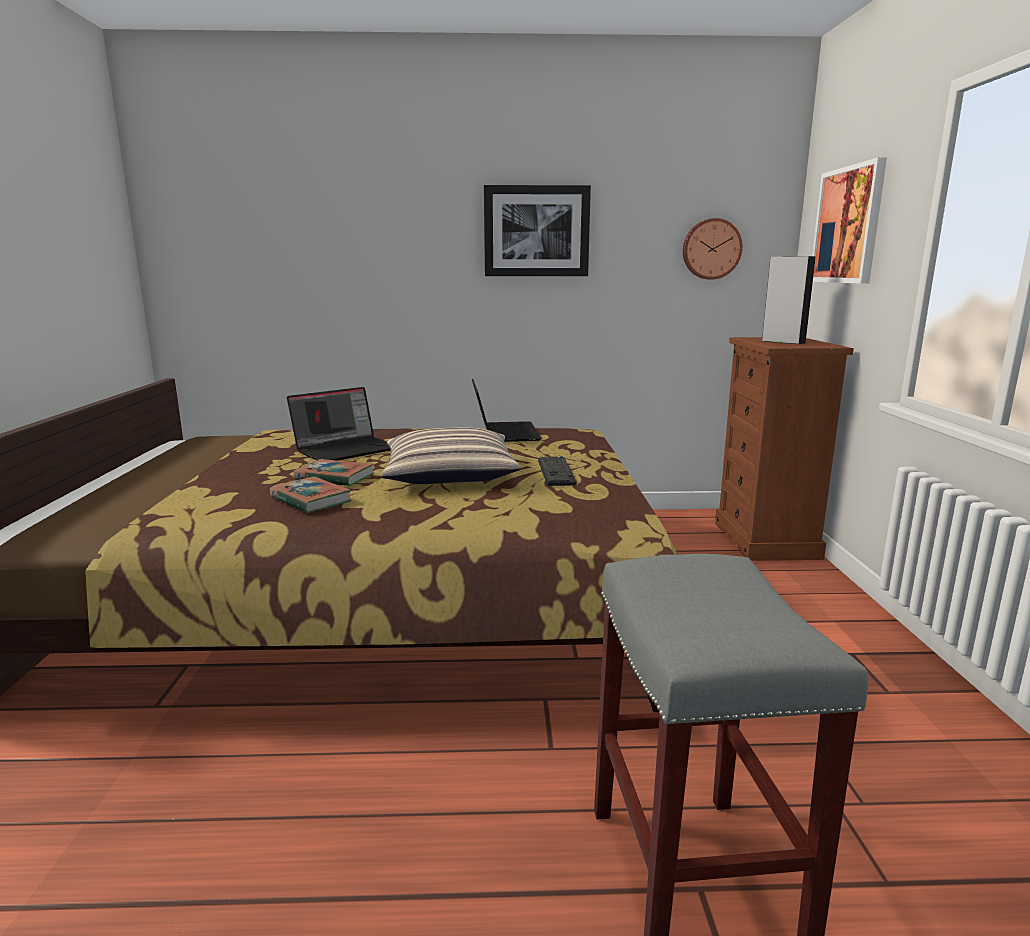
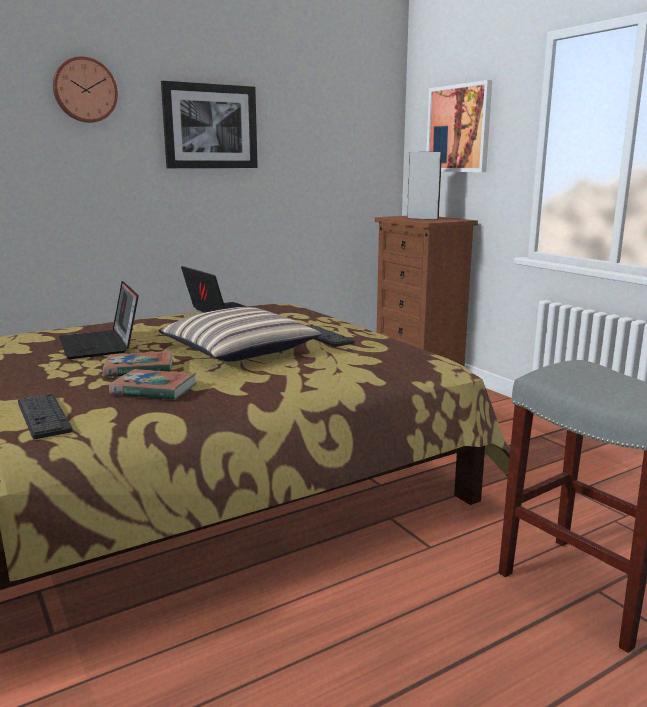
camera: 30 degrees left, 0 degrees up
(196, 507) = (44, 416): none -> keyboard
(346, 449) = (101, 345): laptop -> laptop turned 135 degrees clockwise
(711, 249) = (347, 145): wall clock -> wall clock (85, 90)

